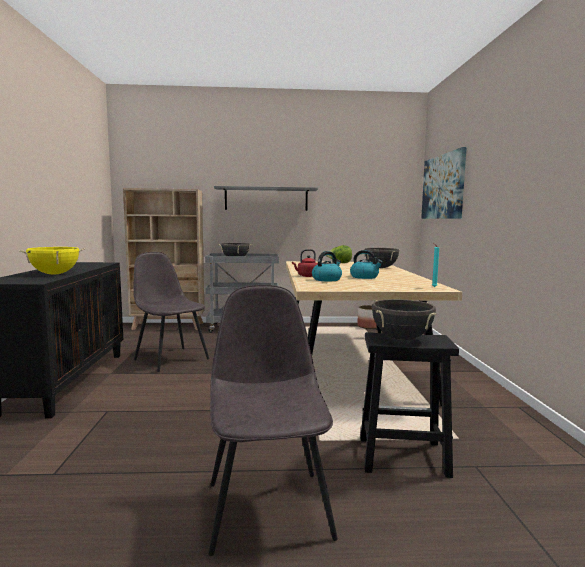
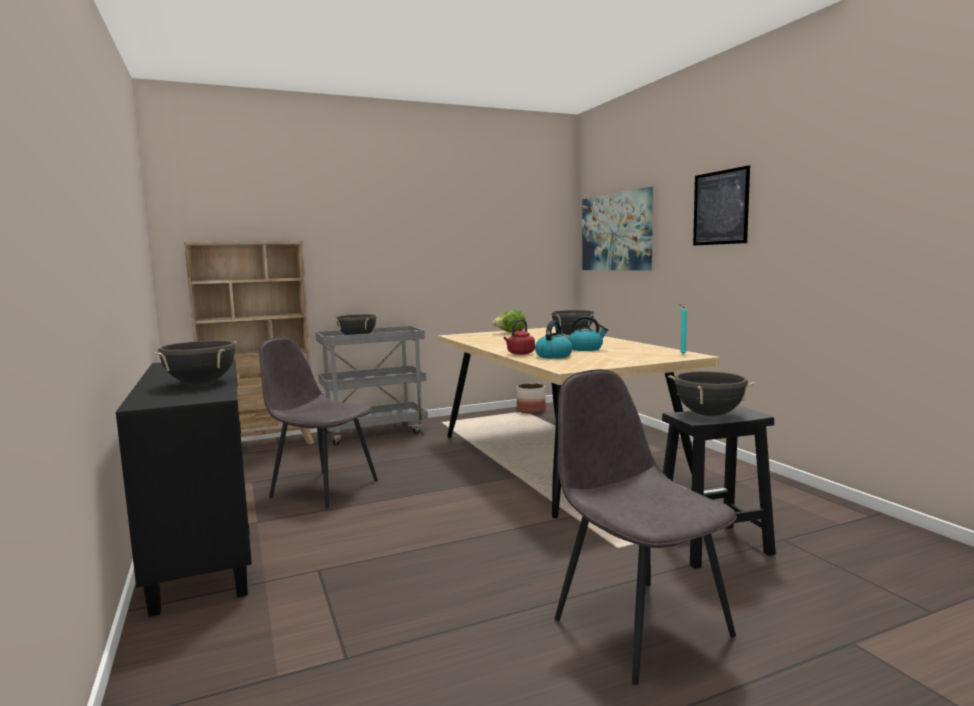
camera: 20 degrees left, 0 degrees up
(55, 274) = (201, 383): yellow cooking pot -> black cooking pot
(266, 199) = (389, 251): grey shelf -> none
(507, 161) = (720, 208): none -> picture

